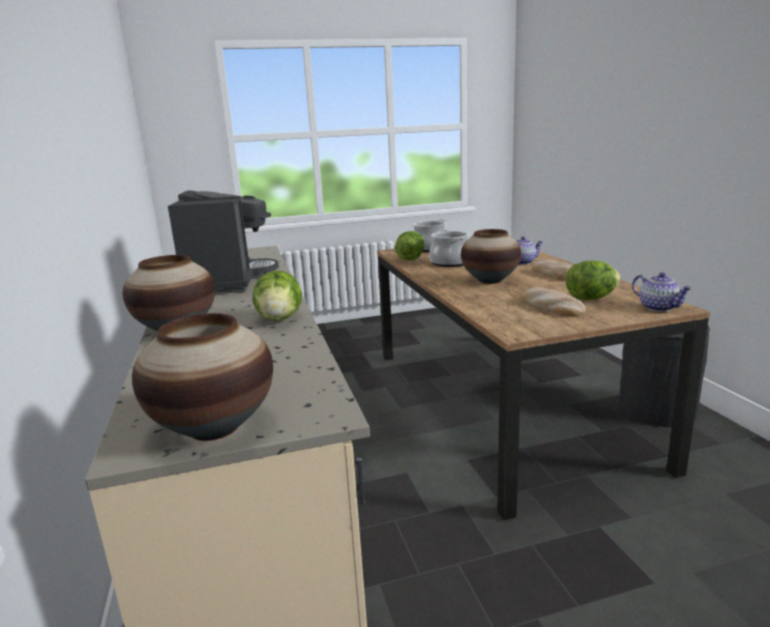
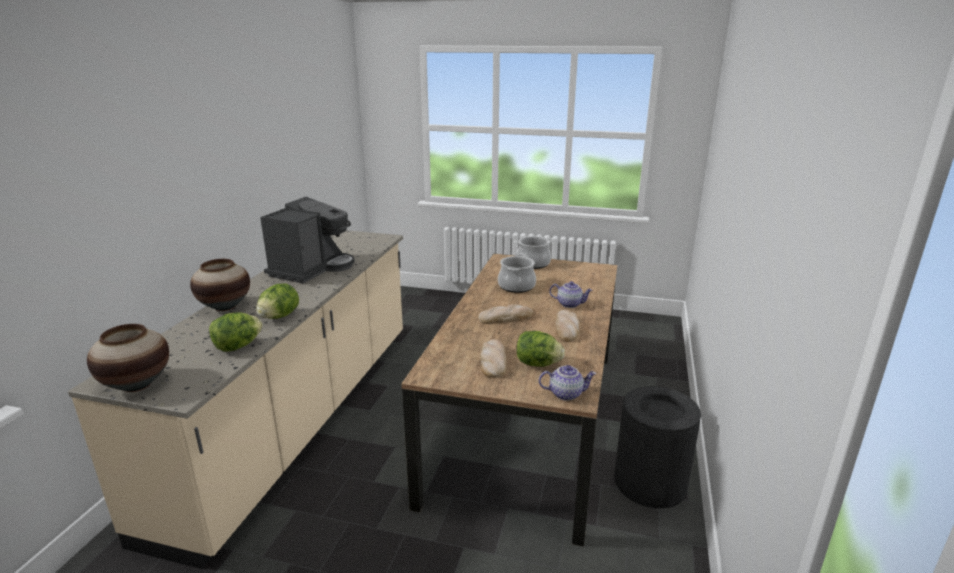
camera: 30 degrees right, 5 degrees up
(410, 259) = (497, 272): lettuce -> lettuce (238, 346)
(490, 281) = (505, 317): vase -> bread
(659, 308) = (566, 393): teapot -> teapot turned 90 degrees counterclockwise

